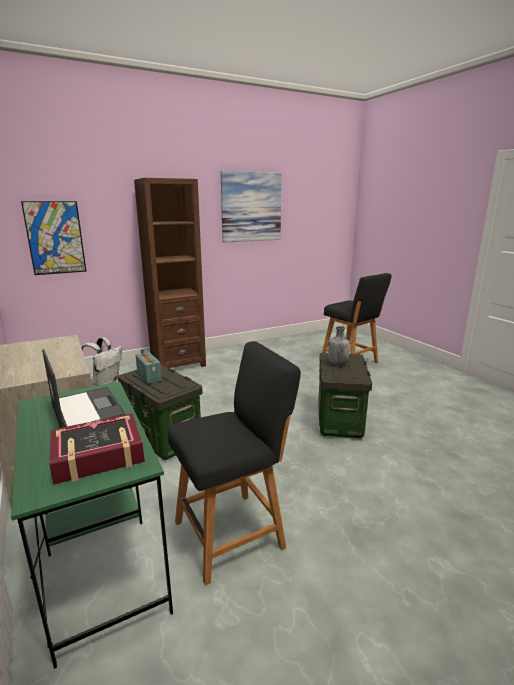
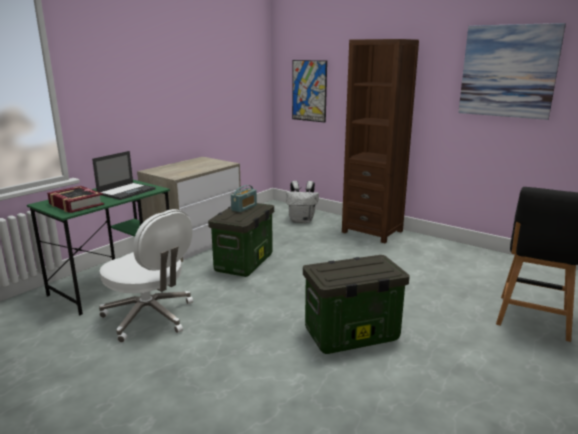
camera: 65 degrees right, 0 degrees up
(234, 532) = (150, 317): black stool -> white office chair
(337, 363) = (356, 265): grey bottle -> none

